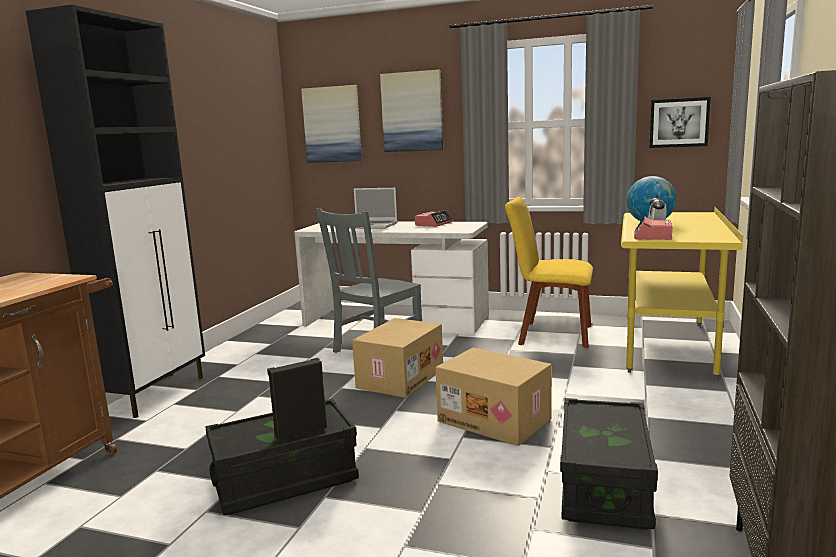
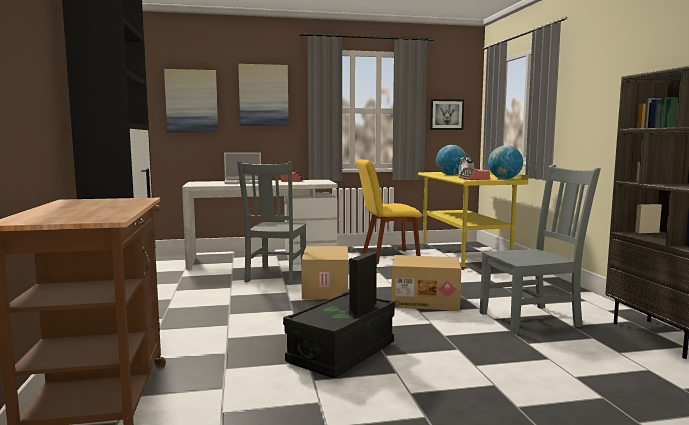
camera: 30 degrees left, 5 degrees down
(604, 486) = (532, 319): black storage box -> grey chair
(706, 238) = (504, 179): none -> globe

